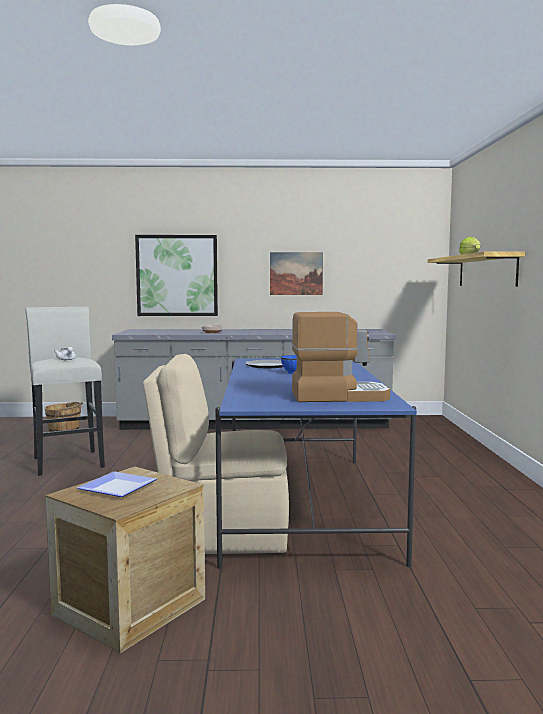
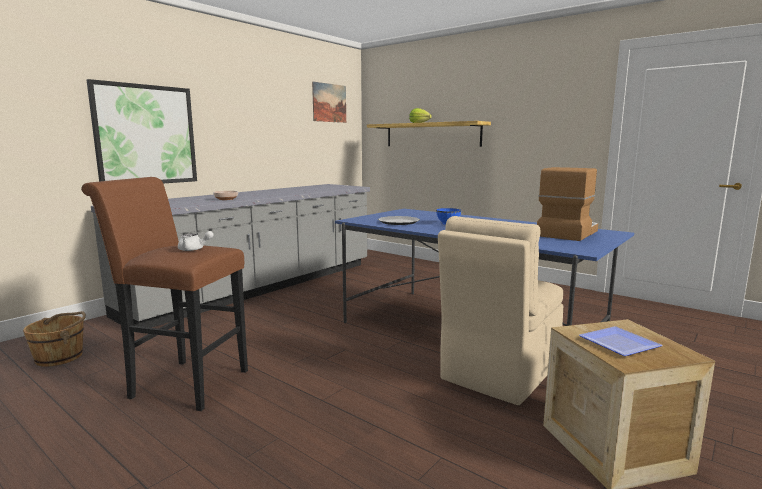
camera: 50 degrees left, 5 degrees up
(67, 461) = (183, 383): white stool -> brown stool
(296, 273) = (263, 134): picture -> picture (329, 103)

